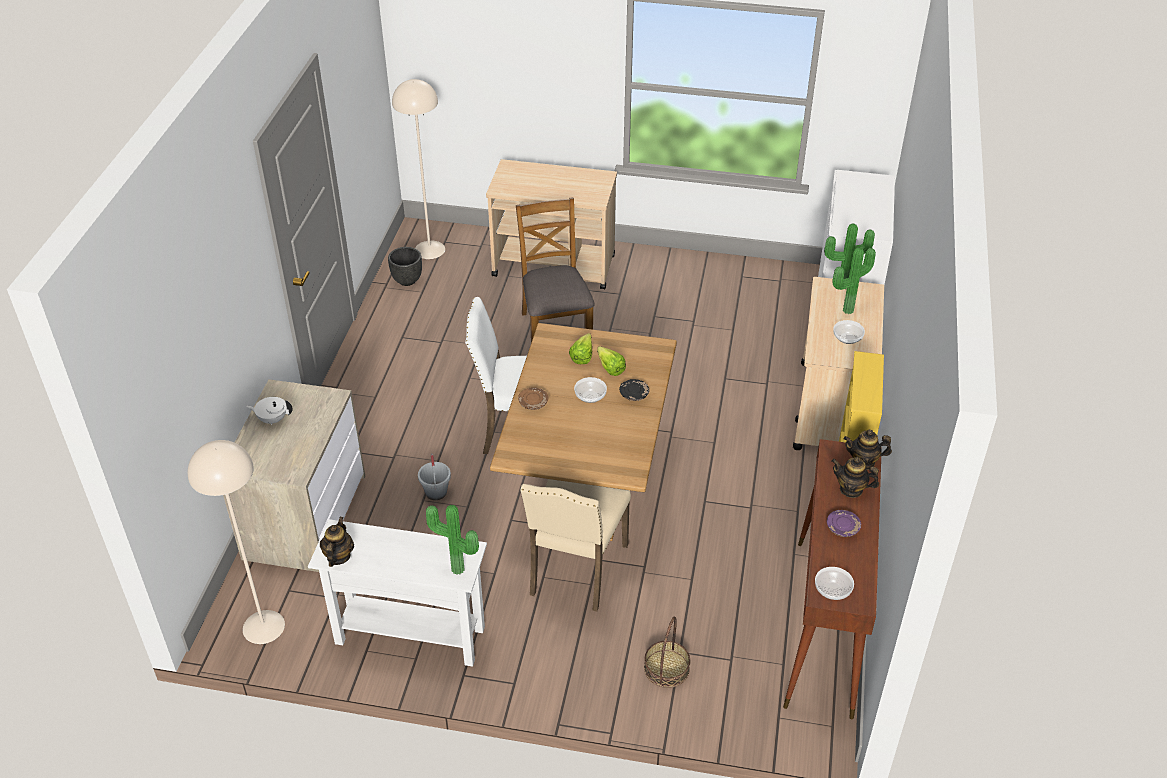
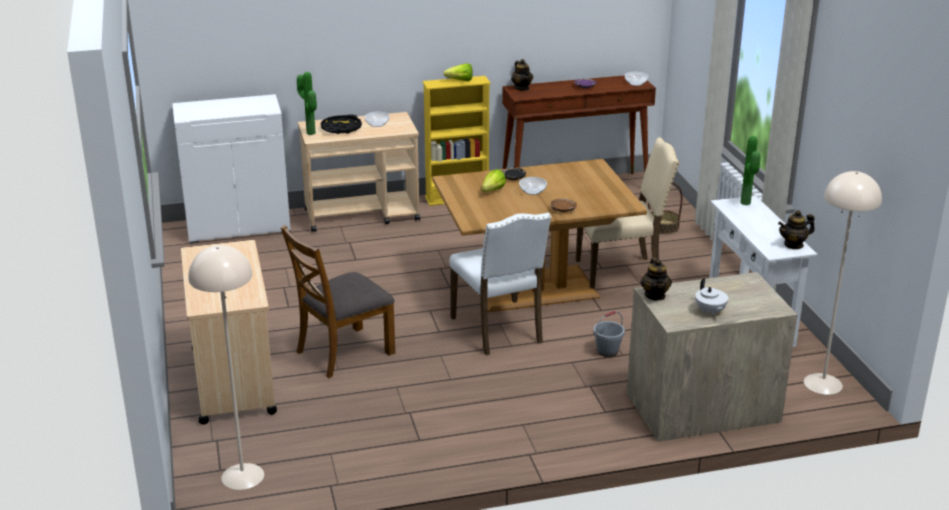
camera: 115 degrees left, 15 degrees down
(407, 280) = (315, 471): black planter -> none
(584, 355) = (486, 203): lettuce -> lettuce (457, 81)
(846, 309) = (341, 128): potted plant -> black tray
(851, 489) = (550, 88): teapot -> teapot (655, 295)

